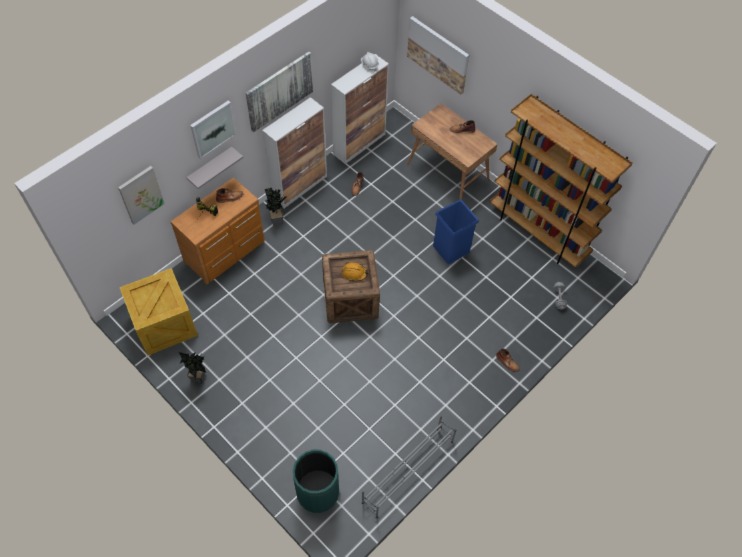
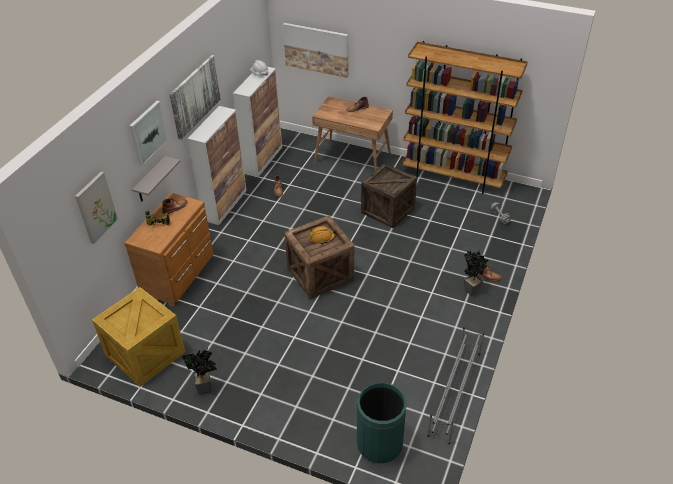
camera: 20 degrees left, 15 degrees down
(277, 220) = (217, 235): potted plant -> potted plant (471, 289)
(451, 249) = (388, 210): blue trash can -> crate

